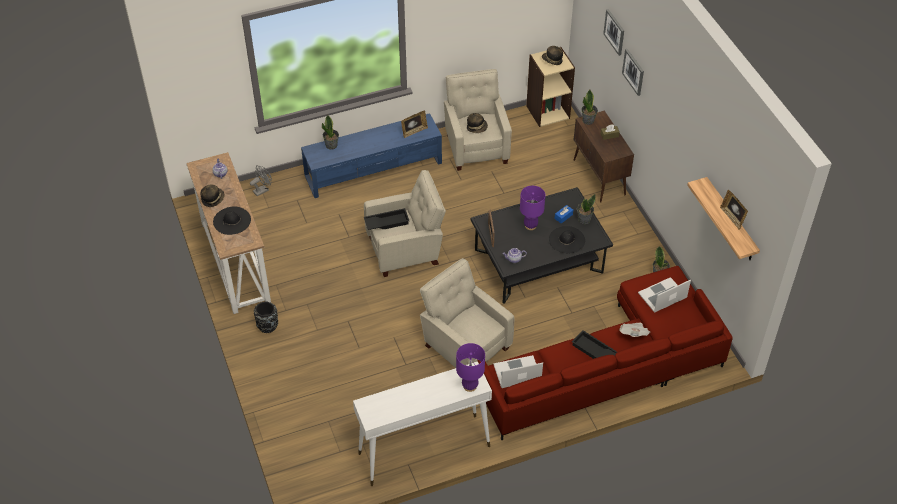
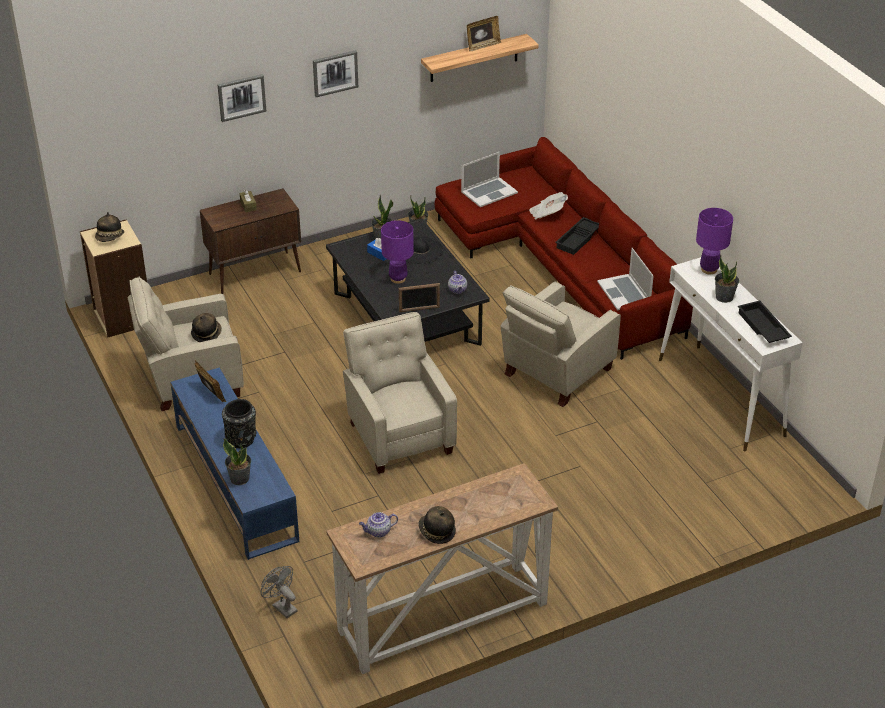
camera: 95 degrees left, 10 degrees down
(232, 220) = (480, 503): black hat -> none
(268, 326) = (562, 562): black vase -> black vase (241, 439)
(387, 222) = (400, 406): black tray -> black tray (762, 327)
(588, 120) = (219, 221): potted plant -> potted plant (724, 297)
(614, 32) = (181, 93): picture -> picture (335, 73)
(662, 295) = (489, 192): laptop -> laptop turned 90 degrees counterclockwise

